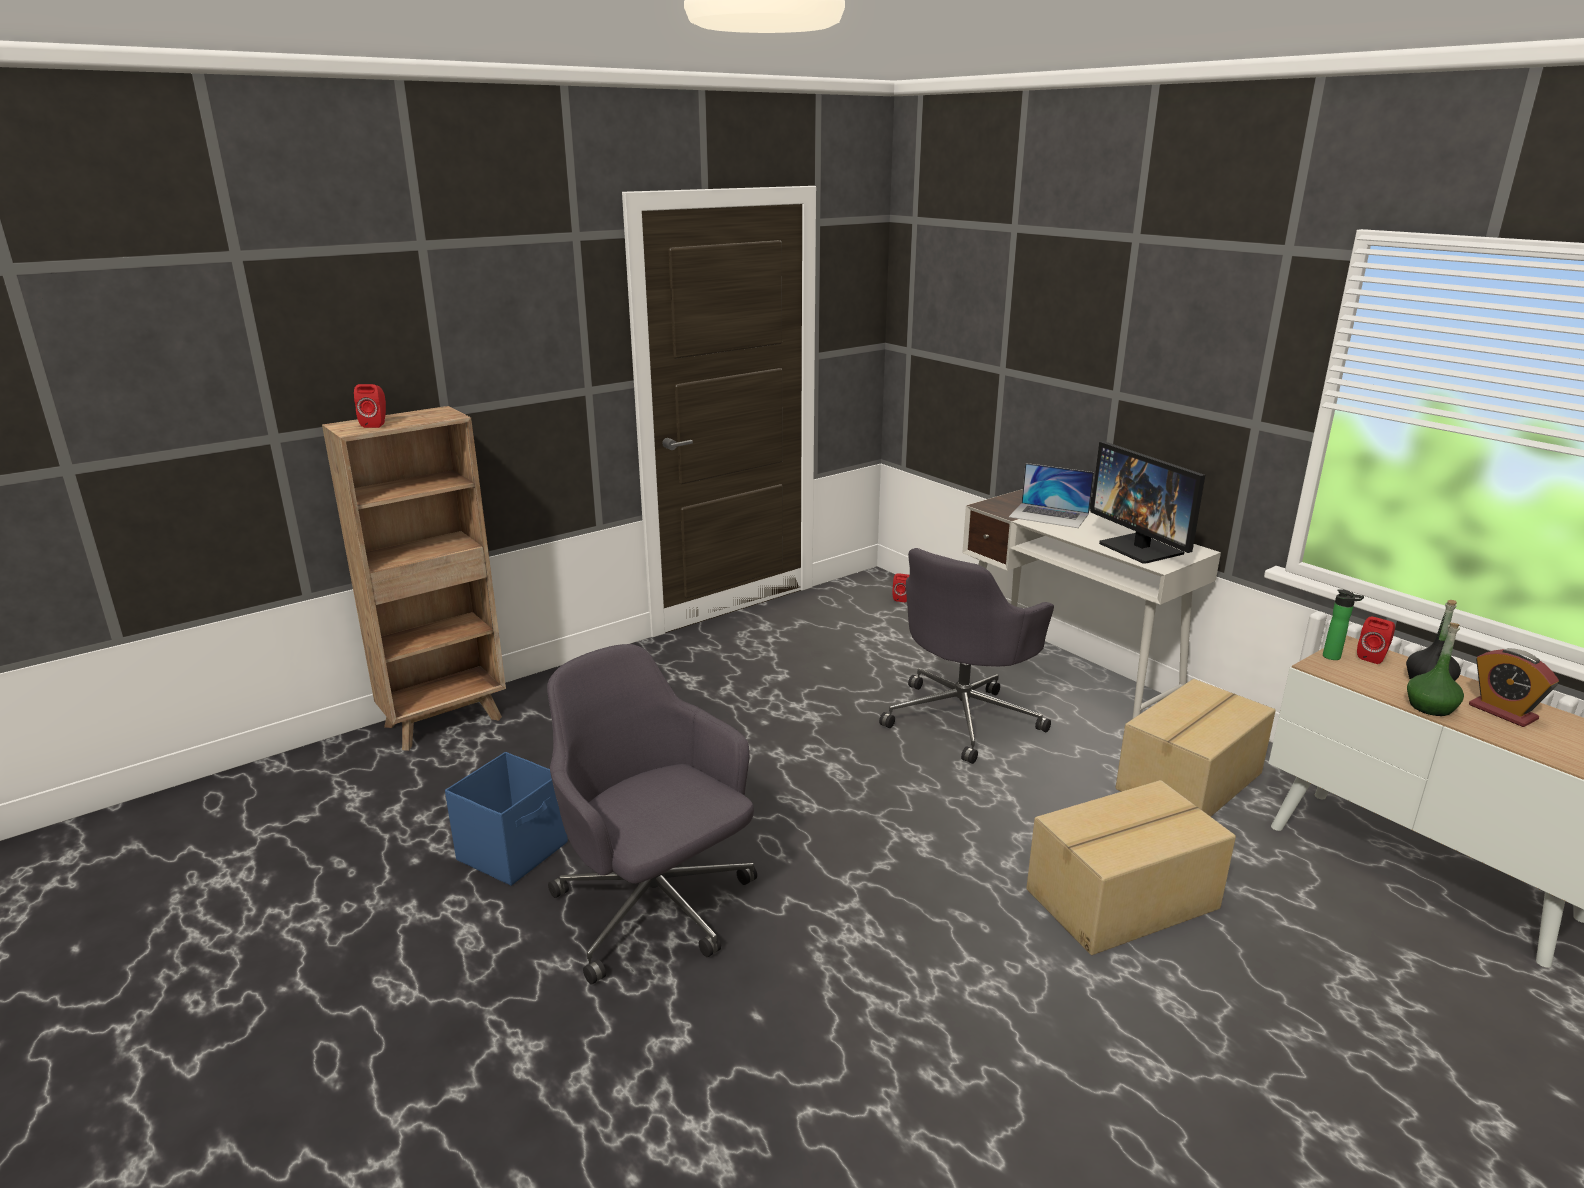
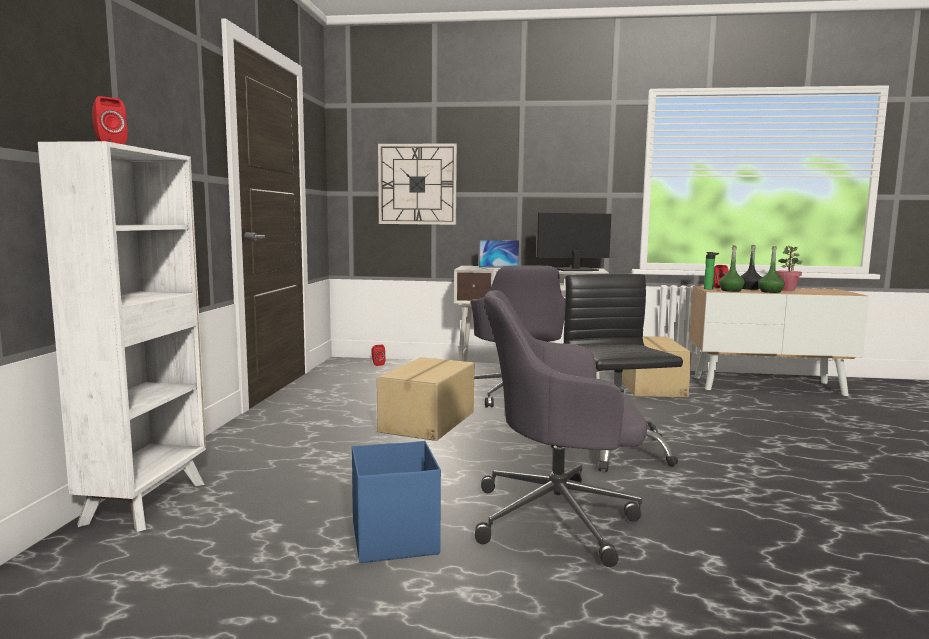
camera: 45 degrees left, 15 degrees down
(446, 721) = (147, 502): brown bookcase -> white bookcase
(885, 860) = (613, 450): none -> black office chair
(982, 353) = (417, 184): none -> wall clock
(1124, 900) = (723, 425): cardboard box -> cardboard box (429, 422)
(1141, 548) = (574, 269): monitor -> monitor turned 150 degrees clockwise
(1355, 677) = (731, 290): none -> green bottle
(1502, 712) = (787, 290): alarm clock -> potted plant

